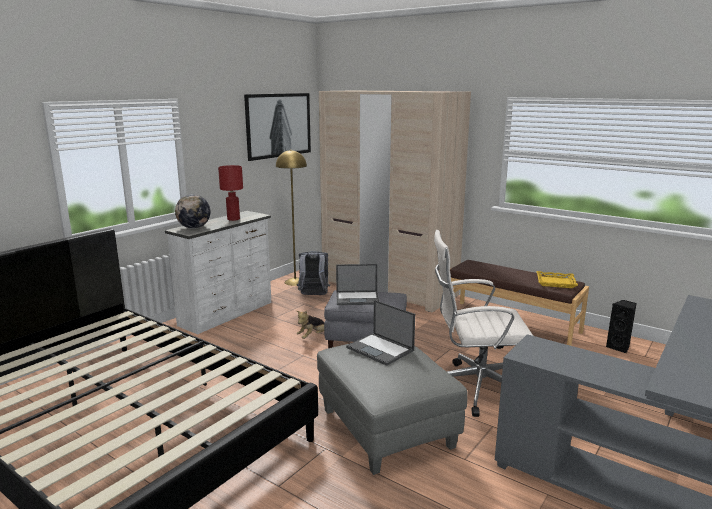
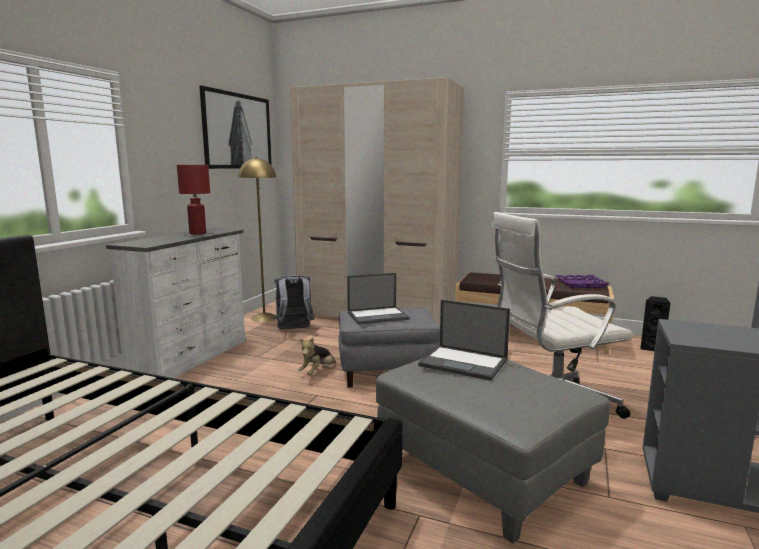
camera: 15 degrees left, 5 degrees down
(194, 228) = (149, 241): globe -> none
(556, 282) = (581, 284): yellow tray -> purple tray

